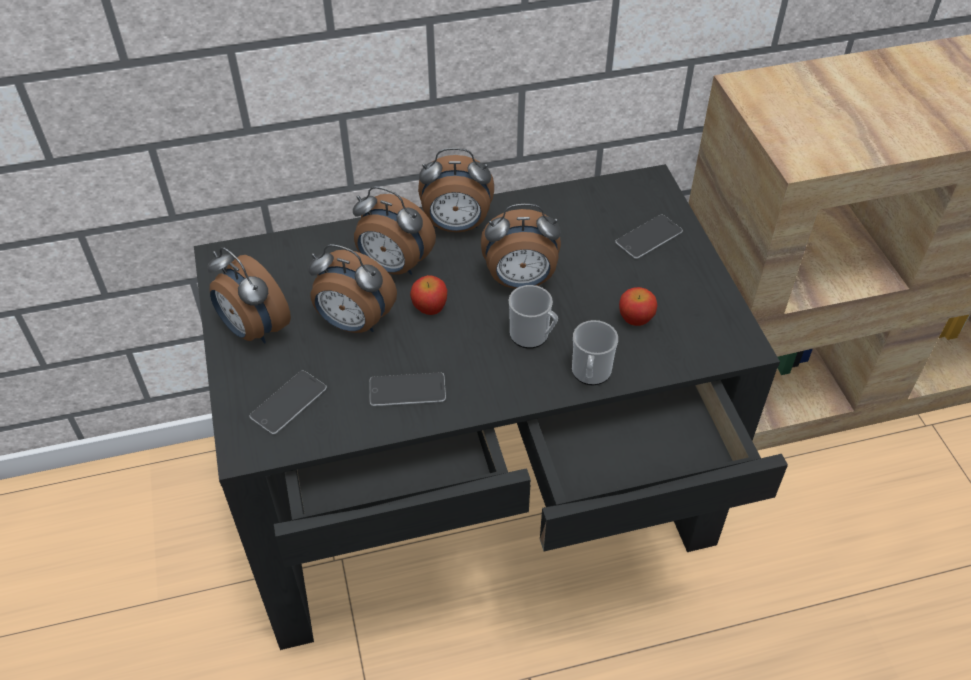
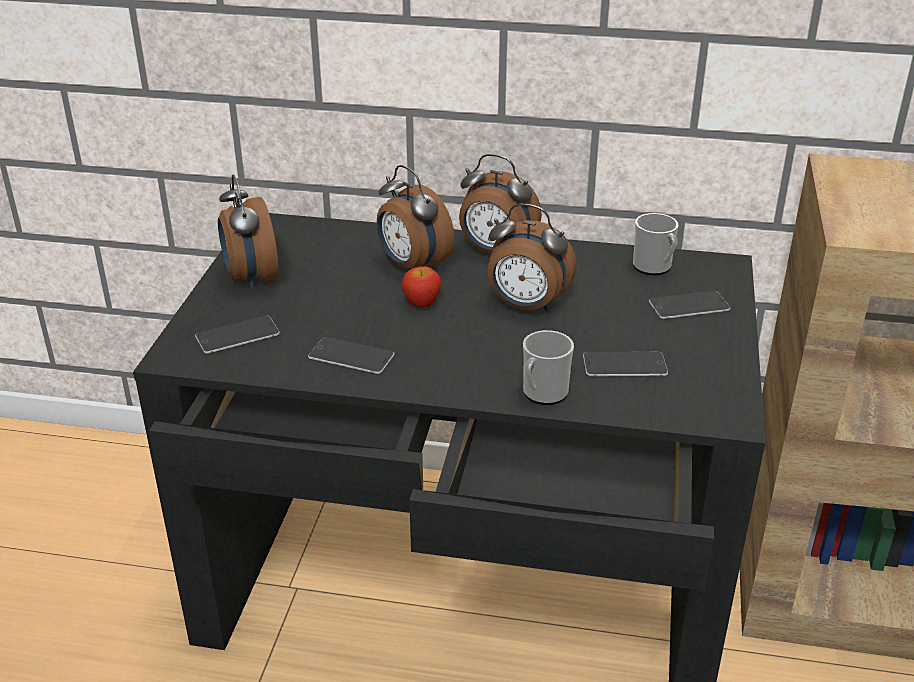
camera: 25 degrees right, 15 degrees down
(354, 323) = (342, 296): alarm clock -> none
(533, 336) = (505, 350): mug -> mug (654, 268)
(635, 319) = (624, 365): apple -> phone

